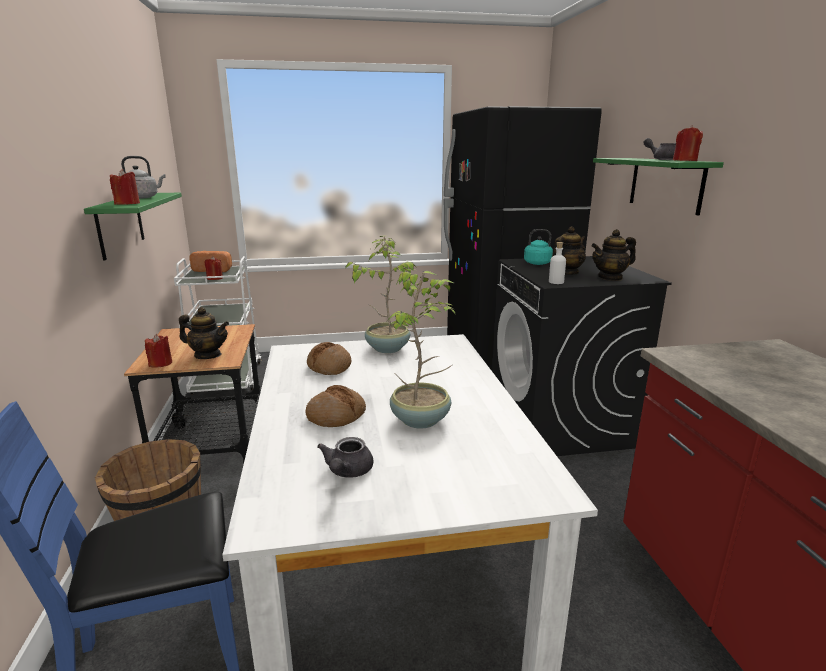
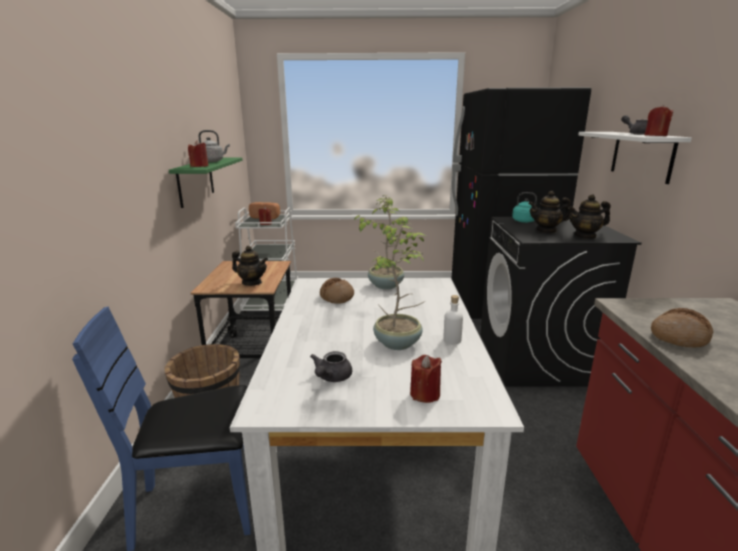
camera: 10 degrees right, 0 degrees up
(160, 363) = (217, 287): red candle -> red candle (425, 394)
(336, 415) = (333, 335): bread -> bread (679, 337)
(556, 282) = (534, 238): white bottle -> white bottle (452, 340)
(566, 273) = (546, 230): teapot -> teapot turned 150 degrees counterclockwise
(665, 184) = (641, 155): green shelf -> white shelf

